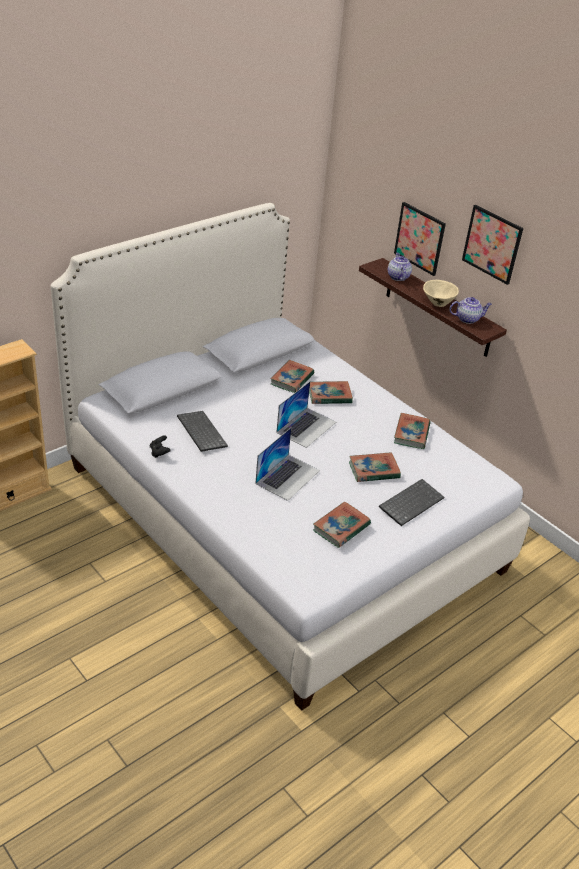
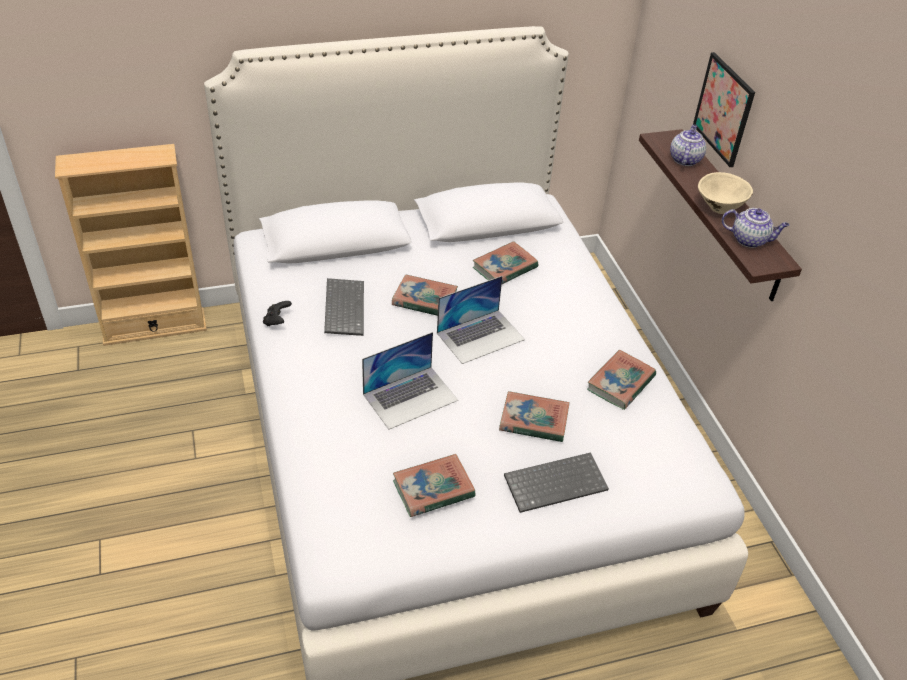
camera: 25 degrees right, 5 degrees up
(329, 395) = (540, 301): book -> book (424, 300)
(492, 244) = (804, 134): picture -> none

